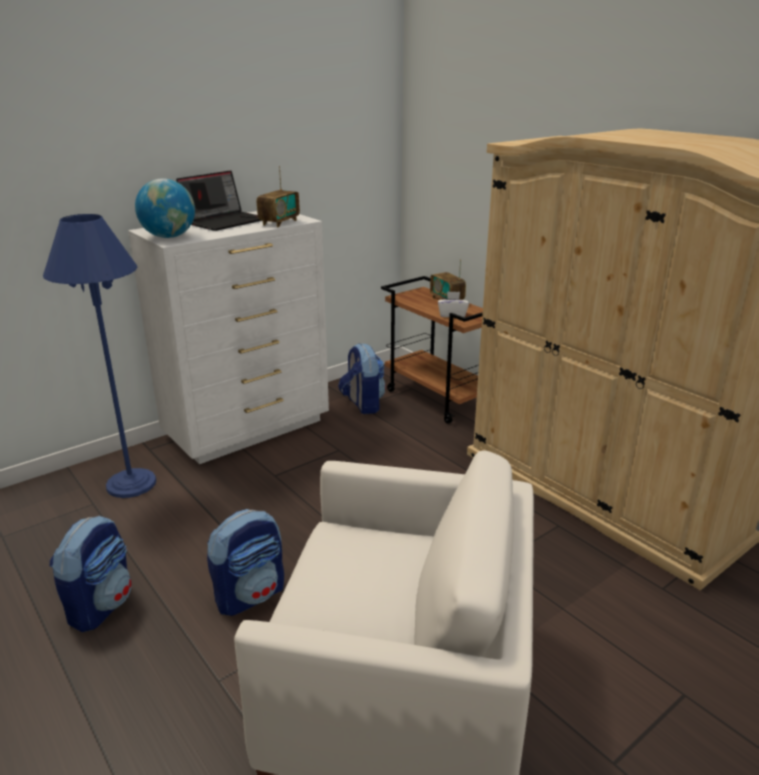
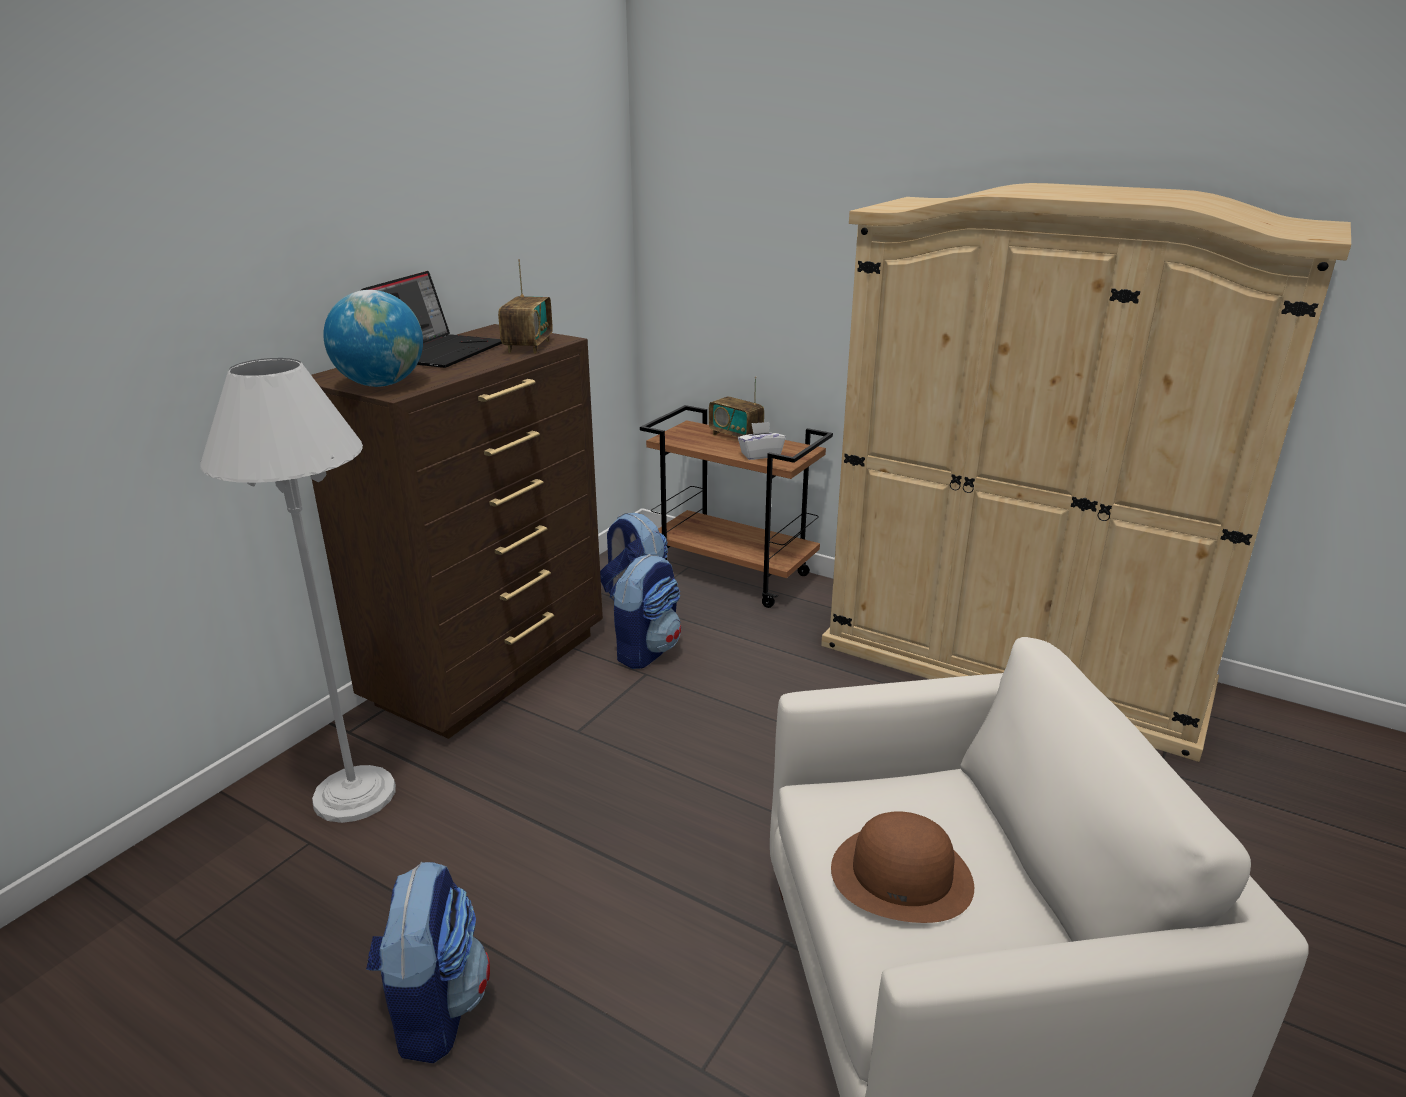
camera: 20 degrees left, 0 degrees up
(131, 484) = (354, 795): blue floor lamp -> white floor lamp
(249, 429) = (491, 668): white dresser -> brown dresser
(251, 594) = (662, 922): backpack -> backpack (647, 650)
(339, 585) = (902, 875): none -> brown hat

